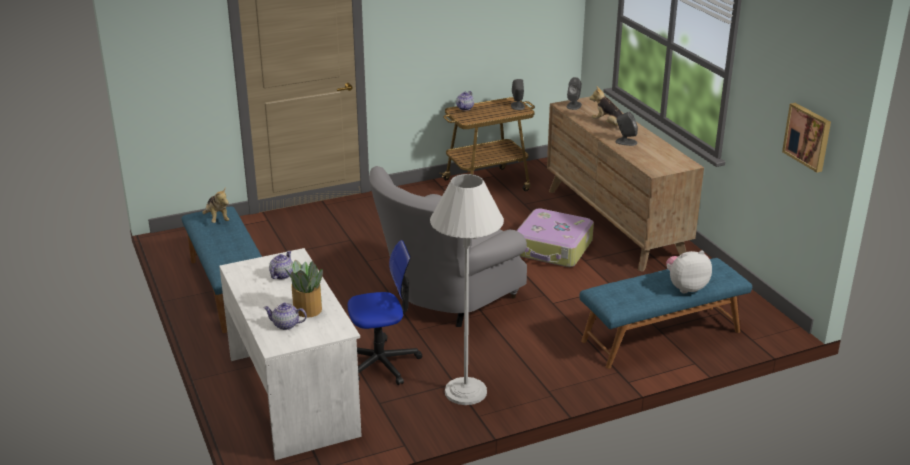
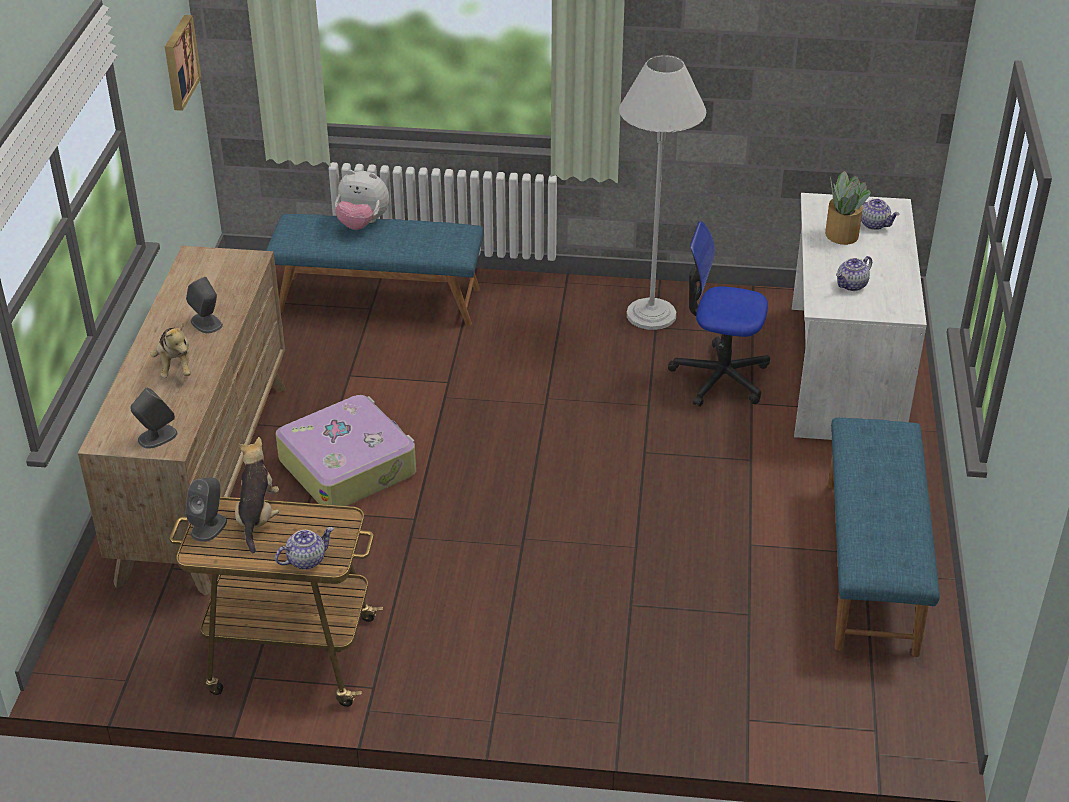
camera: 150 degrees left, 10 degrees up
(217, 219) = (881, 547): plush toy -> plush toy (257, 517)
(446, 299) = (574, 435): grey armchair -> none

